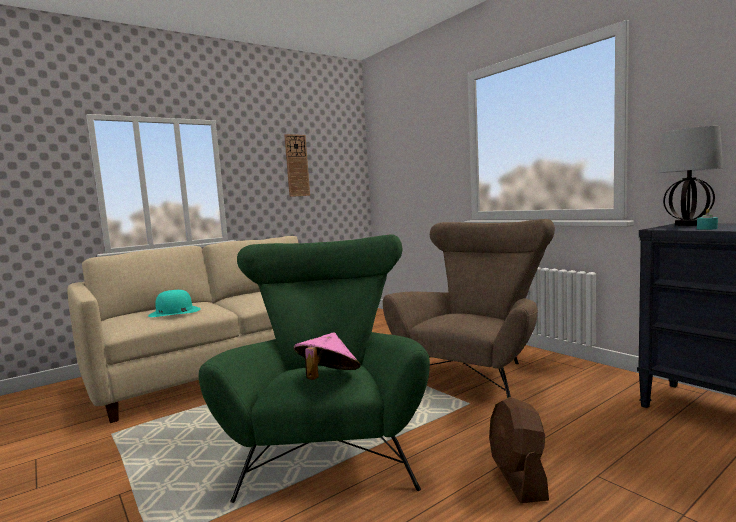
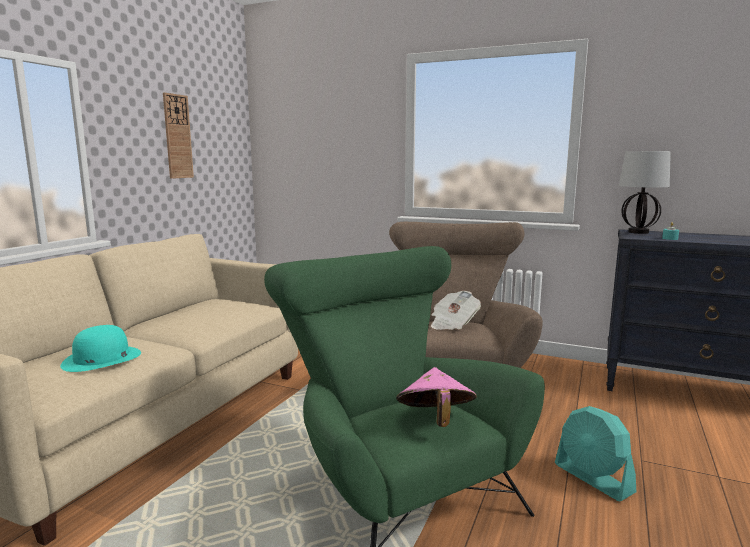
camera: 30 degrees left, 5 degrees up
(465, 316) = (453, 324): none -> newspaper
(518, 478) = (593, 478): brown fan -> turquoise fan

